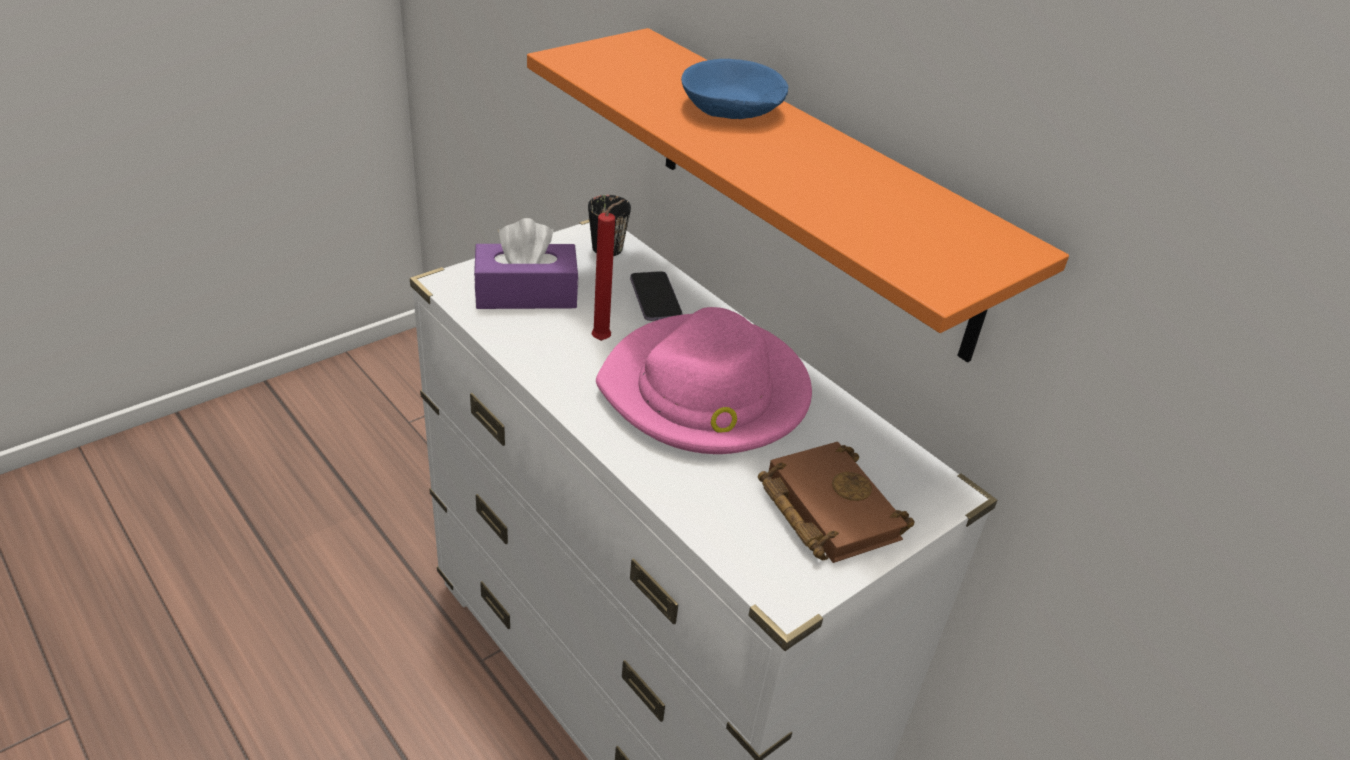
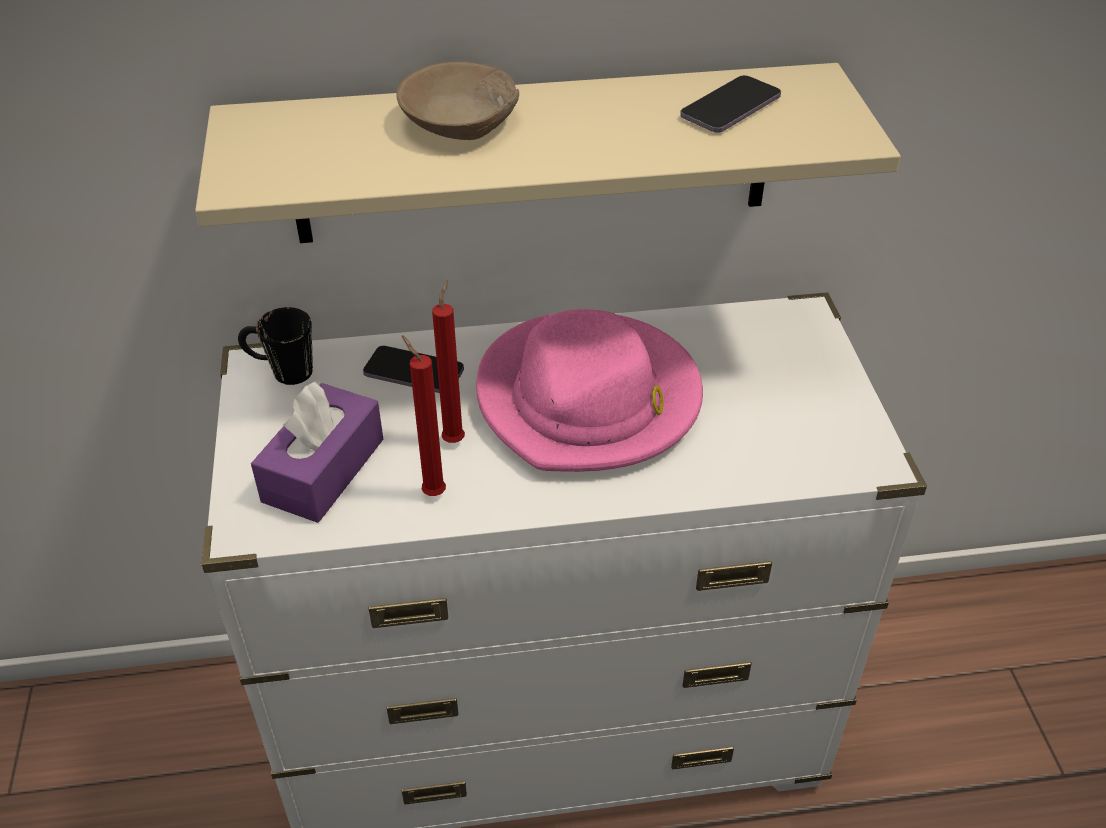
camera: 55 degrees left, 5 degrees up
(542, 347) = (431, 492): none -> red candle
(731, 108) = (461, 122): blue bowl -> beige bowl
(813, 189) = (533, 155): orange shelf -> beige shelf
(825, 508) = (787, 393): brown book -> none
(905, 212) = (730, 107): none -> phone

